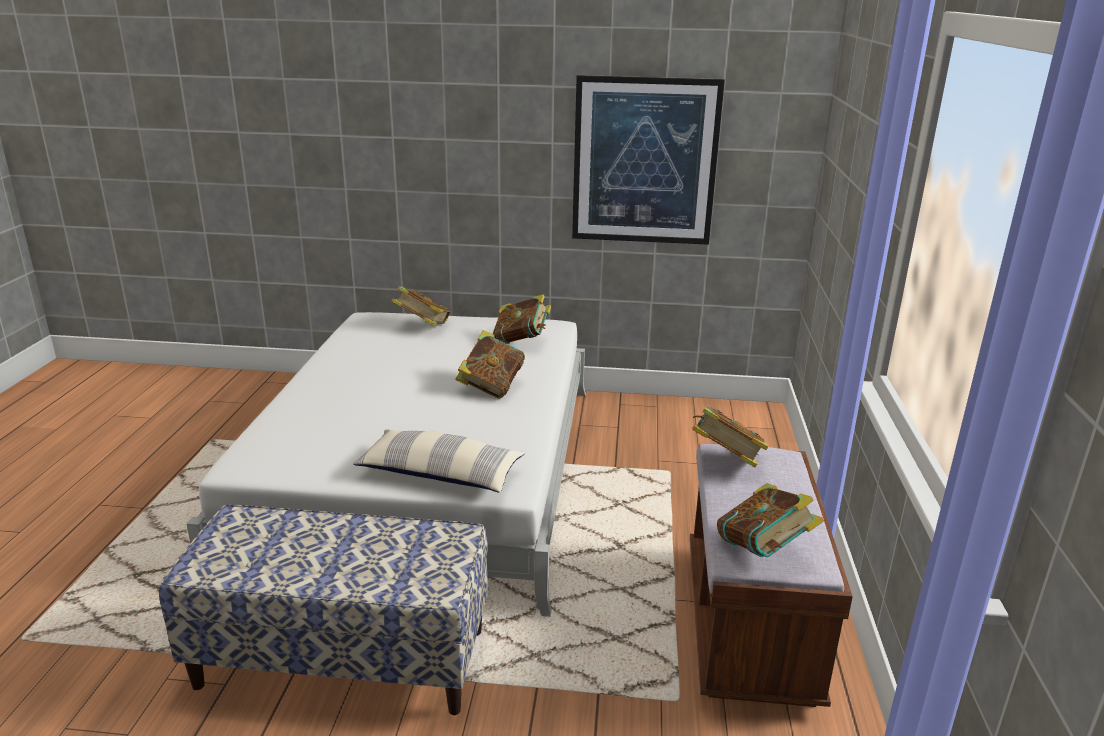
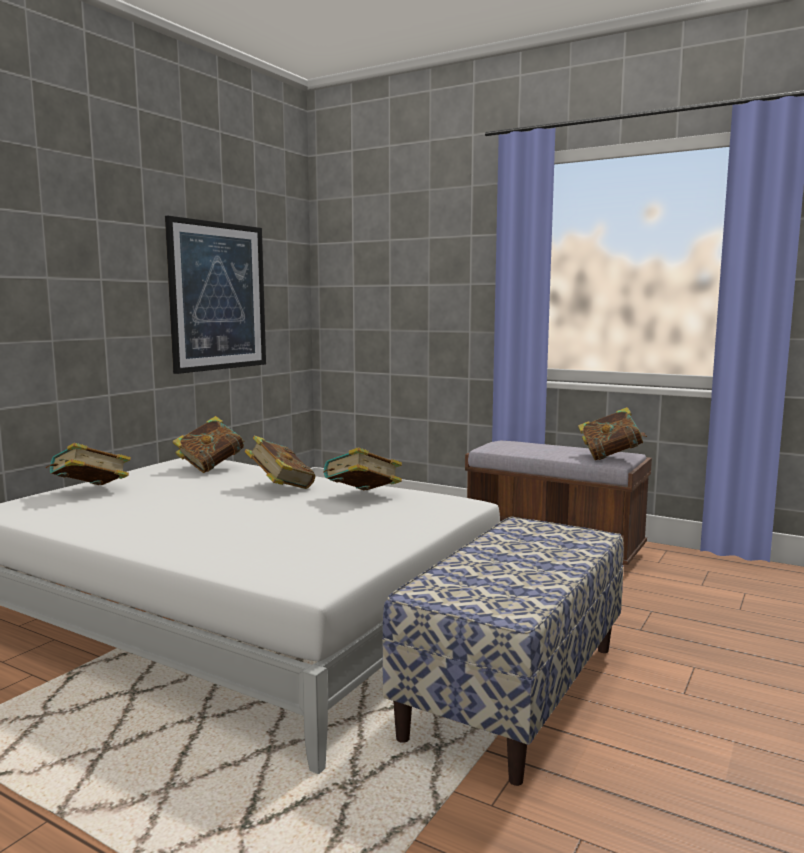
camera: 65 degrees left, 15 degrees down
(440, 474) = (423, 516): pillow -> none
(725, 461) = (503, 448): book -> book (362, 497)

